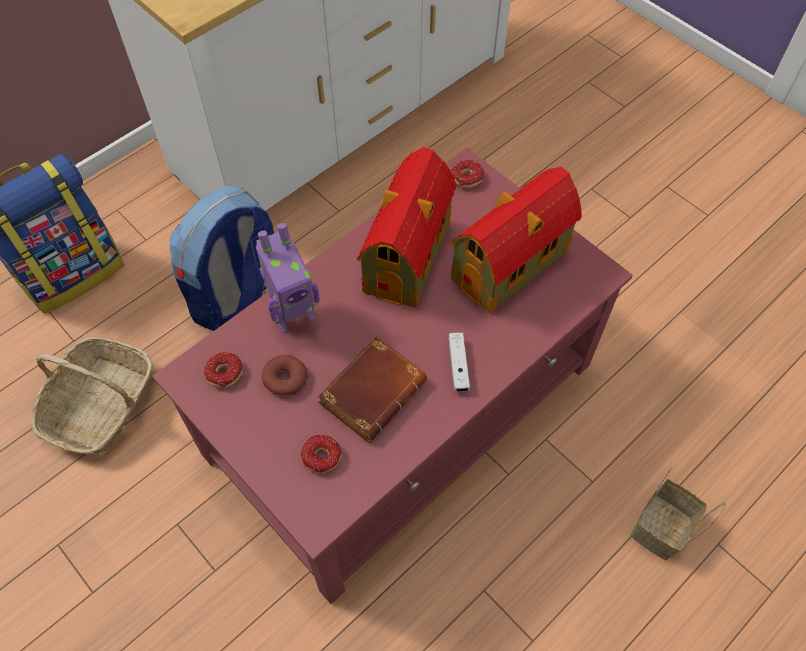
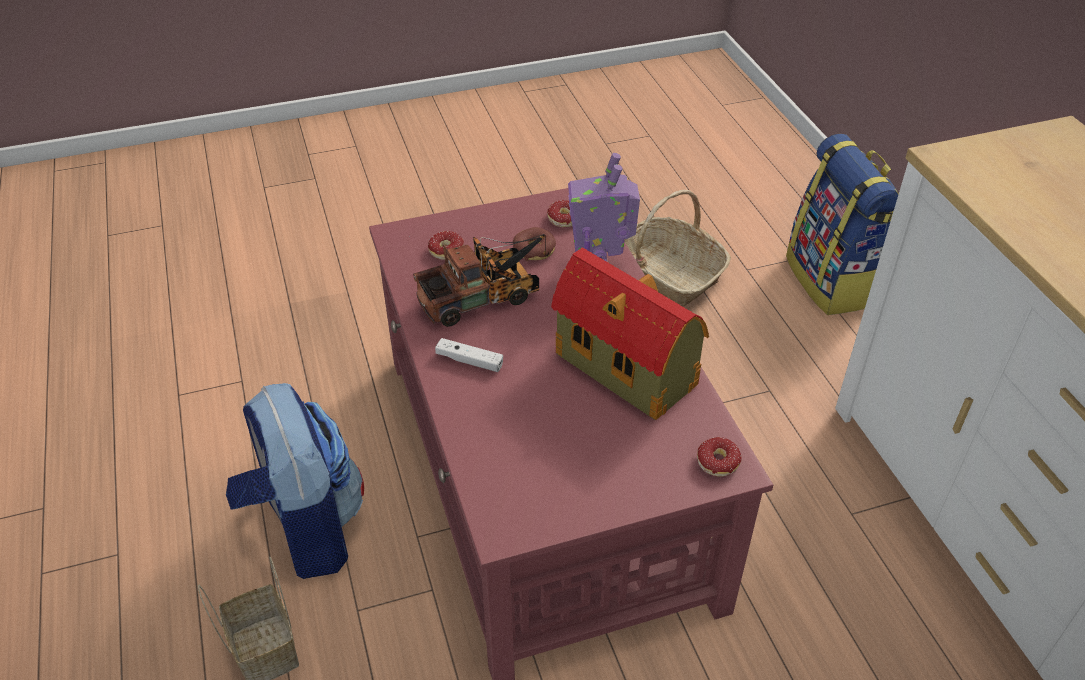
camera: 115 degrees right, 15 degrees down
(237, 296) = (752, 387): backpack -> backpack (306, 528)
(372, 389) = (486, 297): brown book -> toy truck
(512, 263) = (565, 452): toy house -> none

